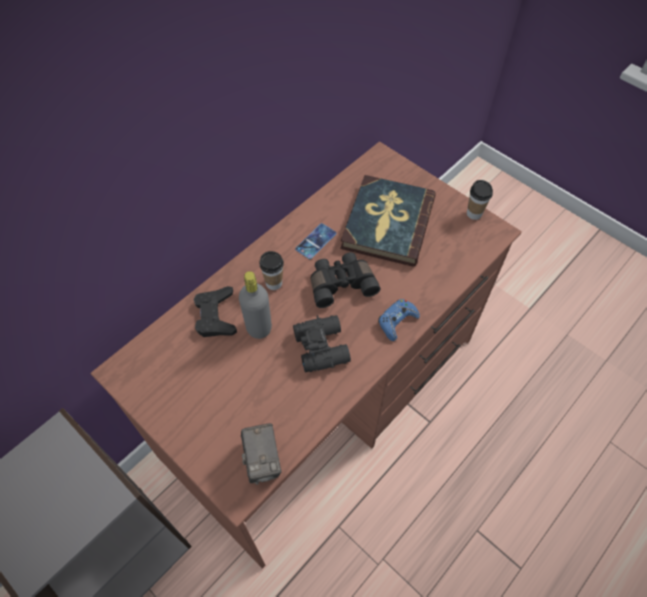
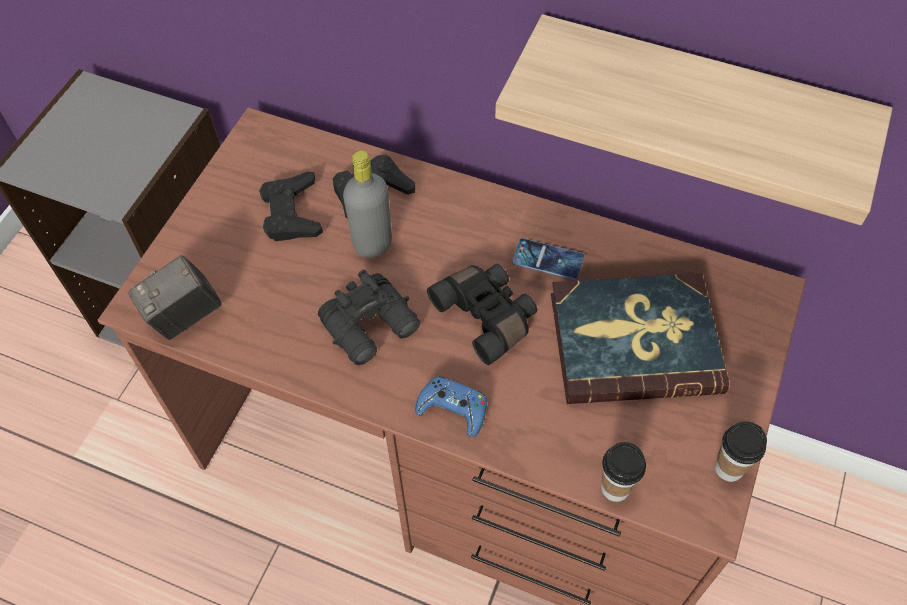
camera: 70 degrees right, 0 degrees up
(207, 369) = (291, 213): none -> black game controller
(274, 283) = (450, 235): cup -> cup (615, 488)
(315, 101) = (696, 104): none -> shelf

